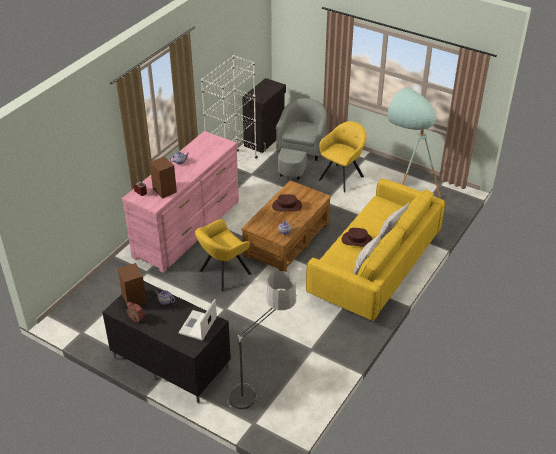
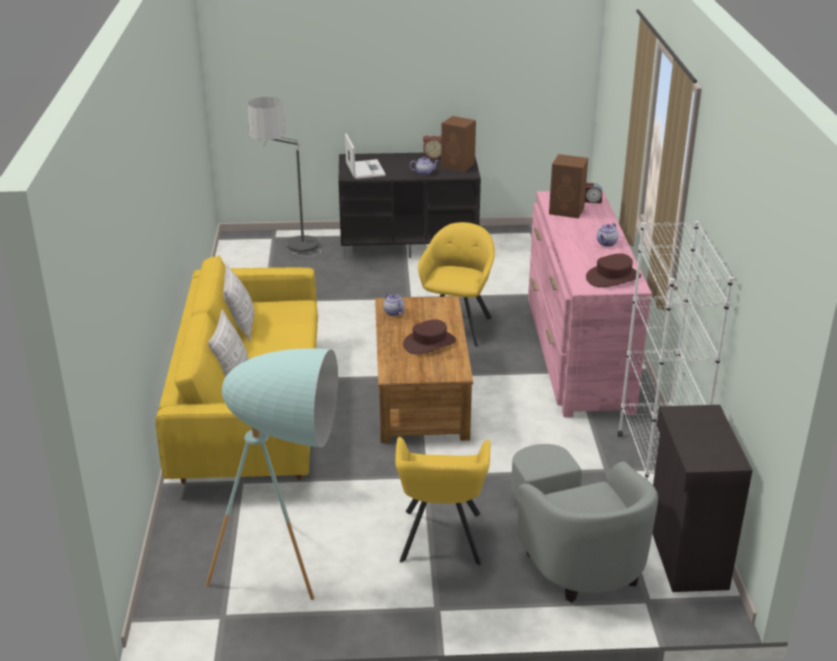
camera: 145 degrees right, 10 degrees down
(357, 240) = (280, 350): brown hat -> brown hat (613, 277)

